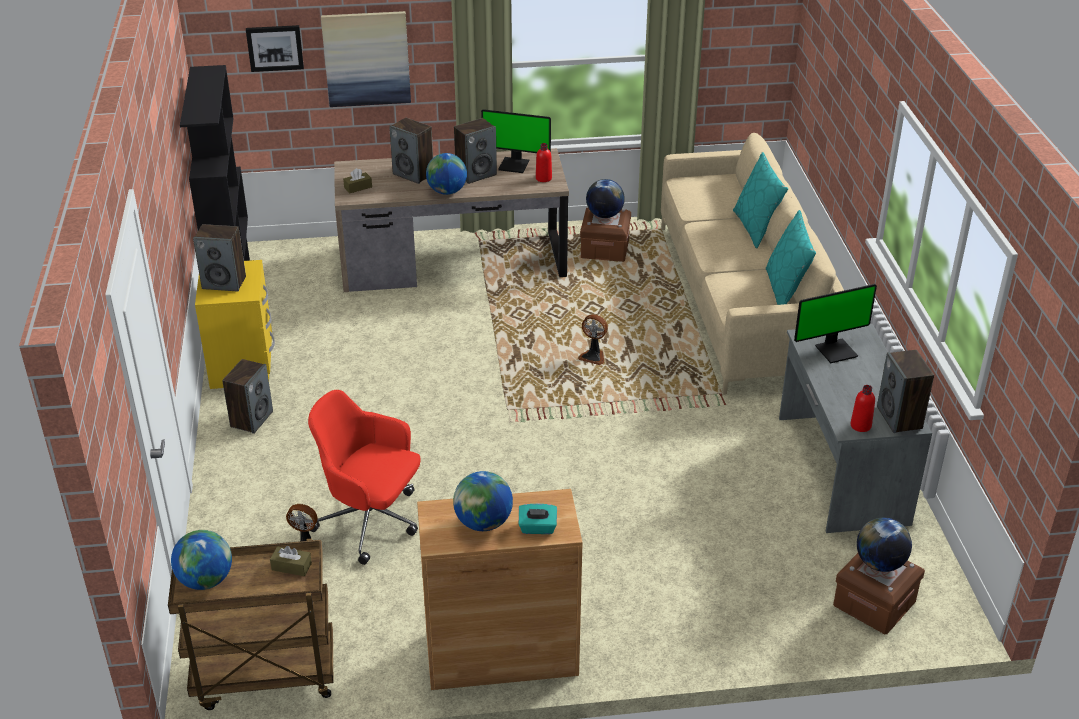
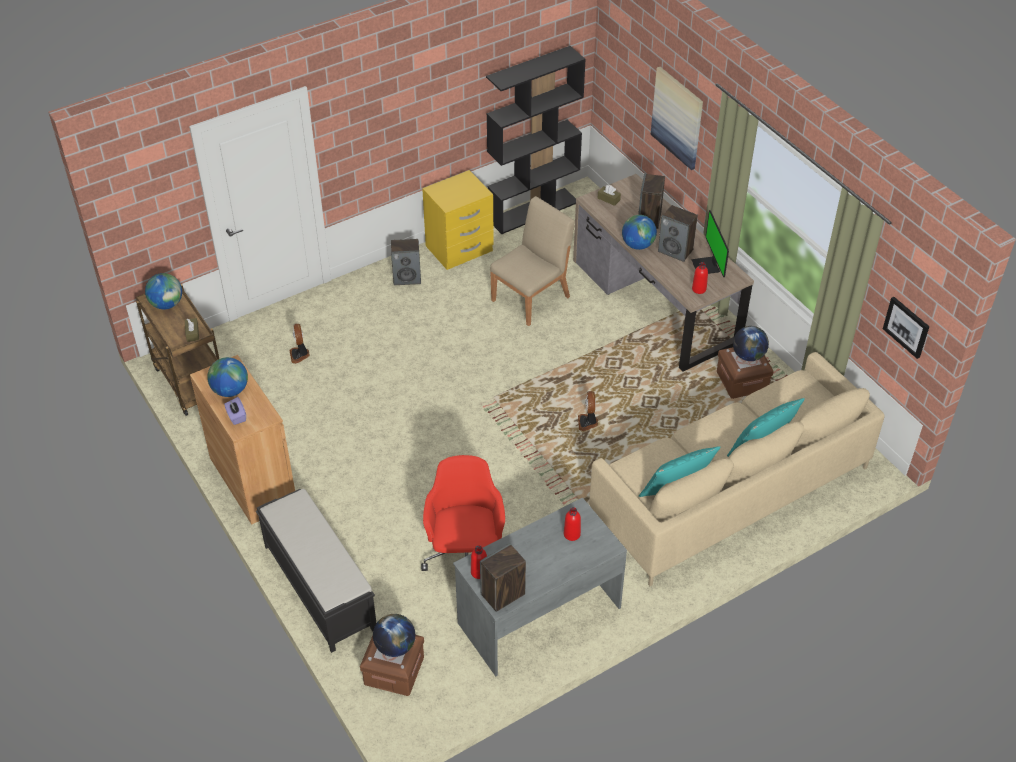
camera: 65 degrees right, 10 degrees up
(224, 282) = (454, 189): speaker -> none
(275, 47) = (634, 69): picture -> picture (906, 327)
(371, 521) = (340, 374): red office chair -> red office chair (465, 554)
(374, 337) = (531, 298): none -> beige chair
(537, 528) = (236, 416): turquoise tissue box -> purple tissue box
(717, 636) = (319, 586): none -> black bench
(835, 350) = (572, 534): monitor -> red bottle

